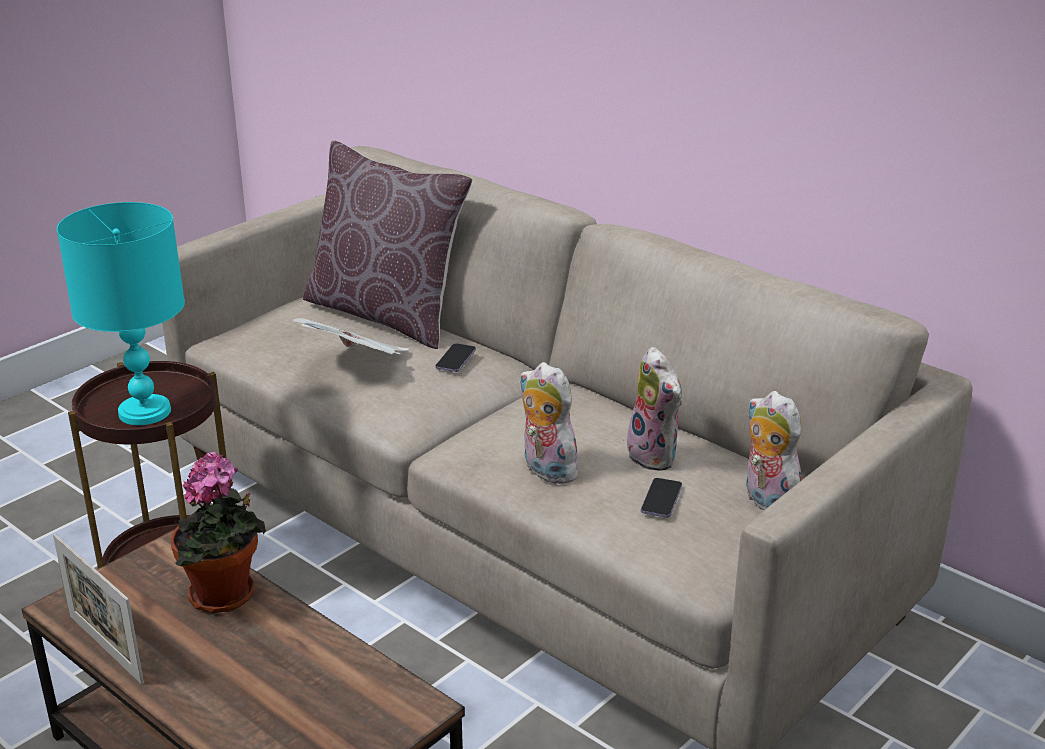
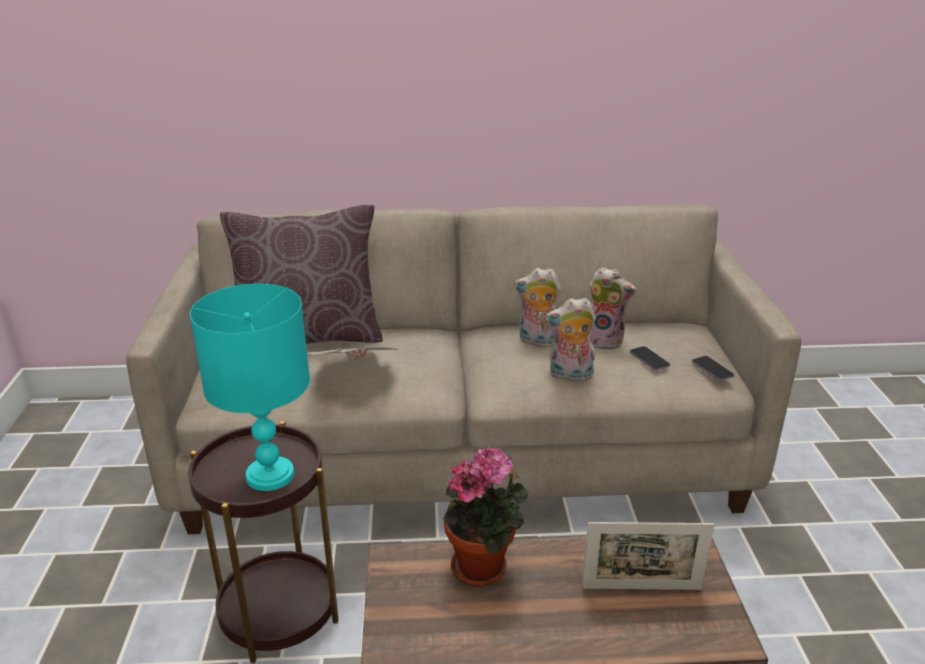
camera: 45 degrees left, 0 degrees up
(105, 648) = (472, 655): picture frame -> picture frame (641, 588)
(456, 359) = (411, 341): phone -> phone (712, 369)
(766, 501) = (681, 338): plush toy -> plush toy (537, 342)

